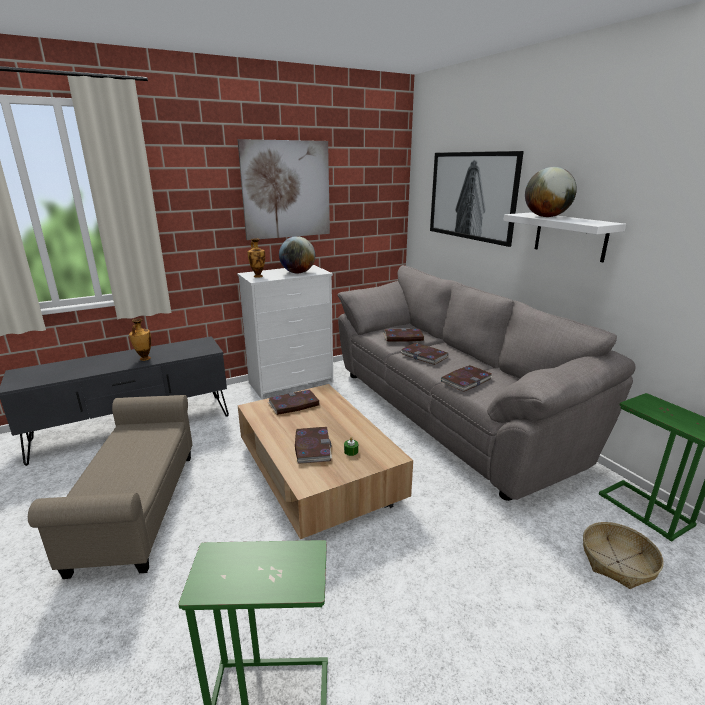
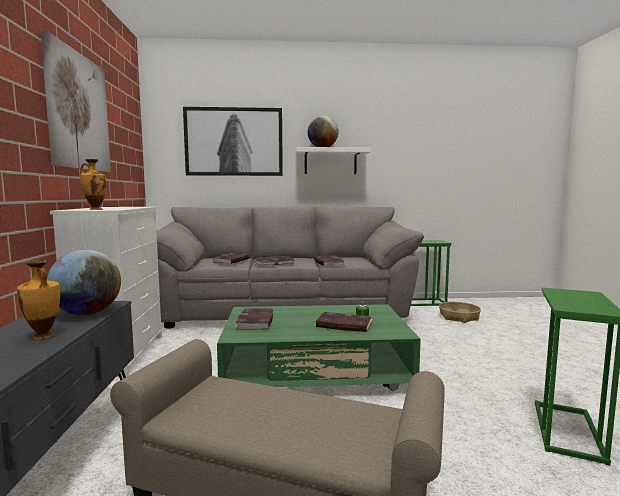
camera: 65 degrees left, 15 degrees down
(298, 272) = (123, 207): globe -> globe (87, 313)
(318, 473) = (315, 371): brown coffee table -> green coffee table

